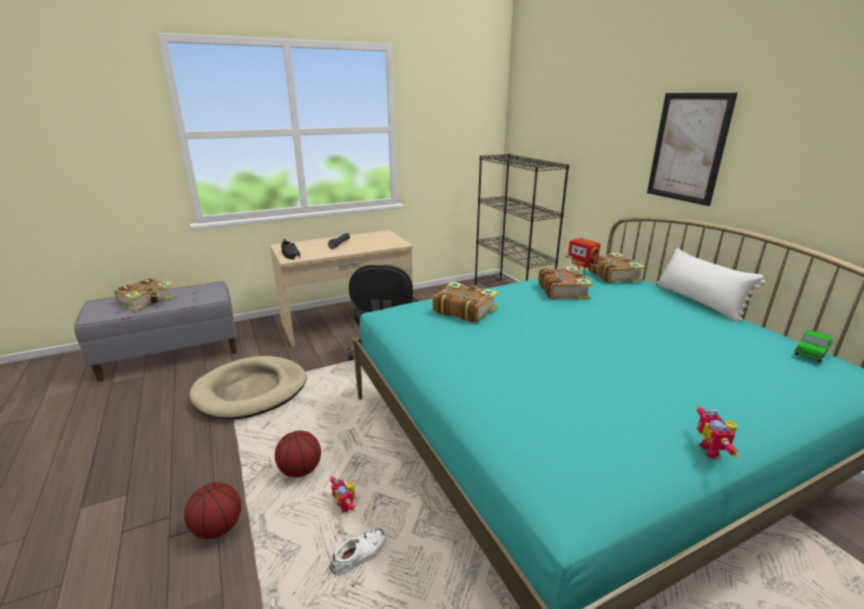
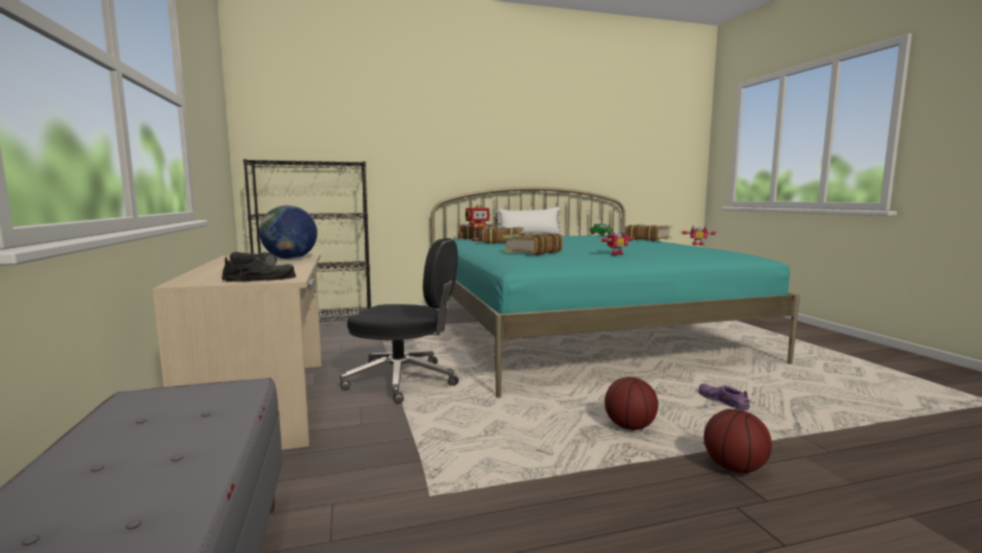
camera: 80 degrees left, 15 degrees down
(147, 300) = (110, 474): book -> book (647, 239)
(251, 391) = (444, 473): beige dog bed -> none
(346, 505) = (672, 405): toy robot -> toy robot (615, 254)
(360, 554) = (722, 400): white shoe -> purple shoe
(376, 245) = (290, 258): none -> globe
(688, 148) = (479, 142): picture -> none

